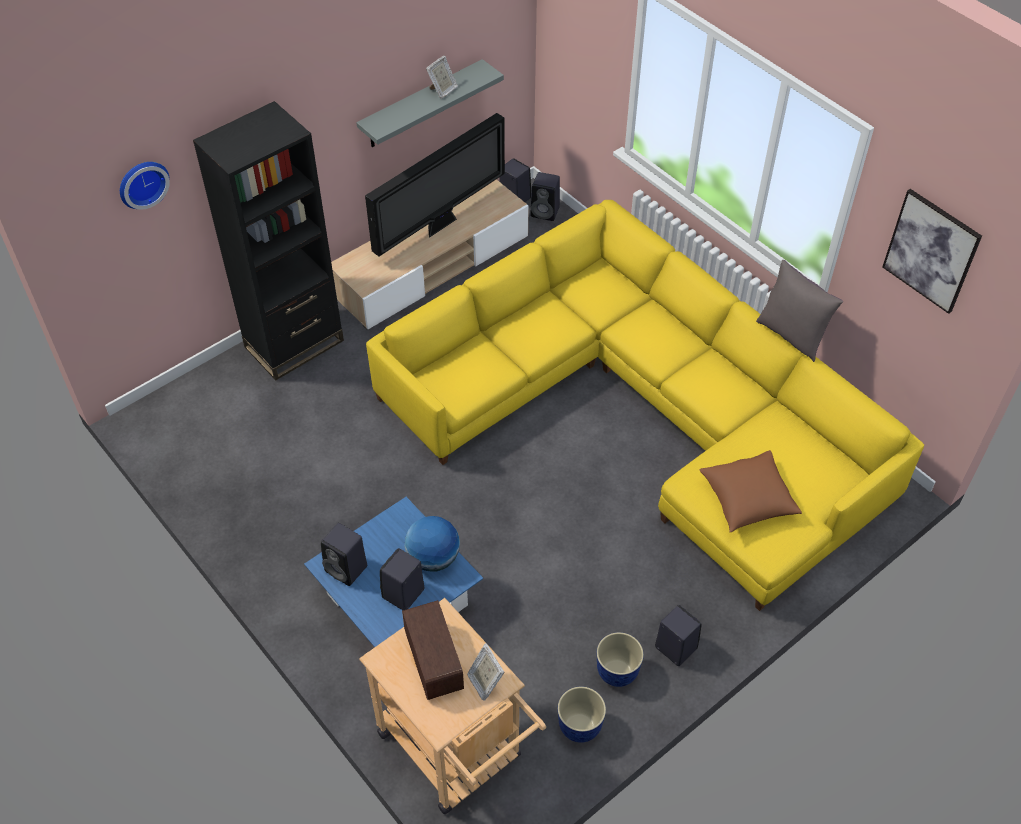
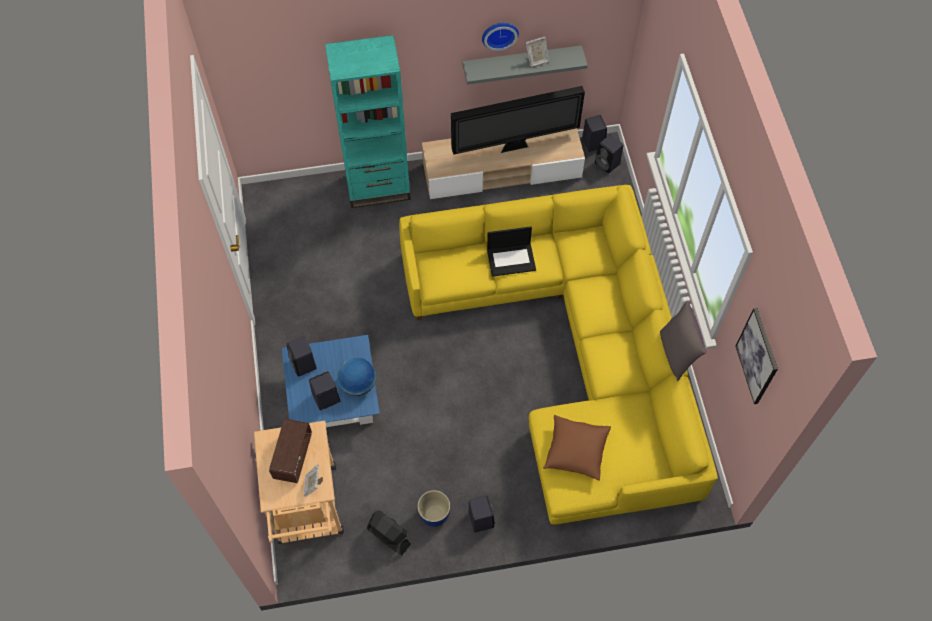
camera: 30 degrees right, 10 degrees up
(142, 183) = (284, 58): wall clock -> wall clock (499, 33)
(294, 344) = (378, 187): black bookcase -> turquoise bookcase
(525, 334) = (511, 259): none -> laptop
(579, 727) = (388, 536): planter -> black fan

